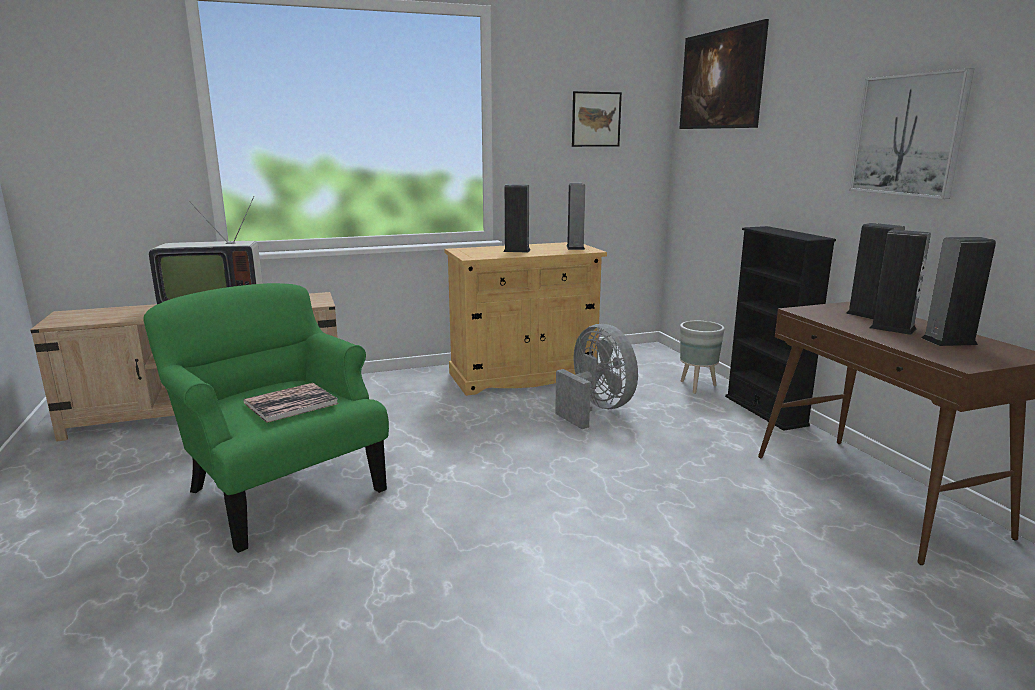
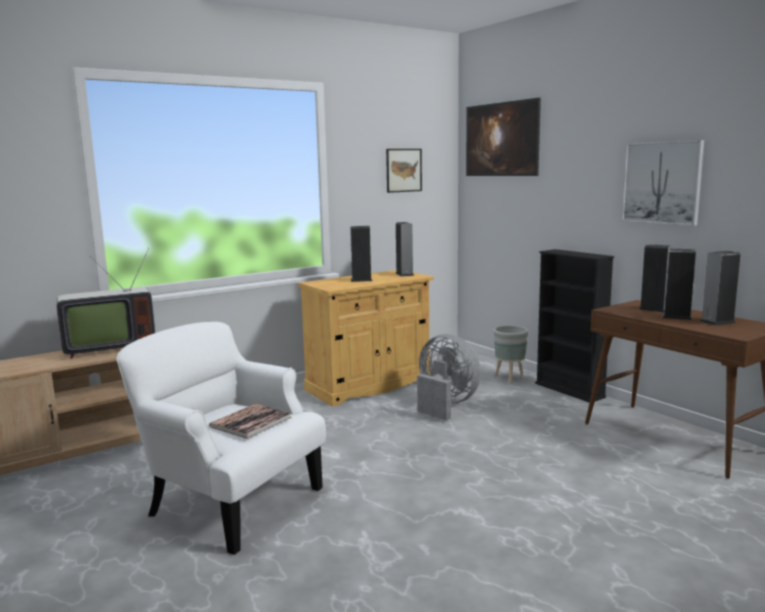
camera: 15 degrees left, 5 degrees down
(280, 490) = (230, 502): green armchair -> white armchair

